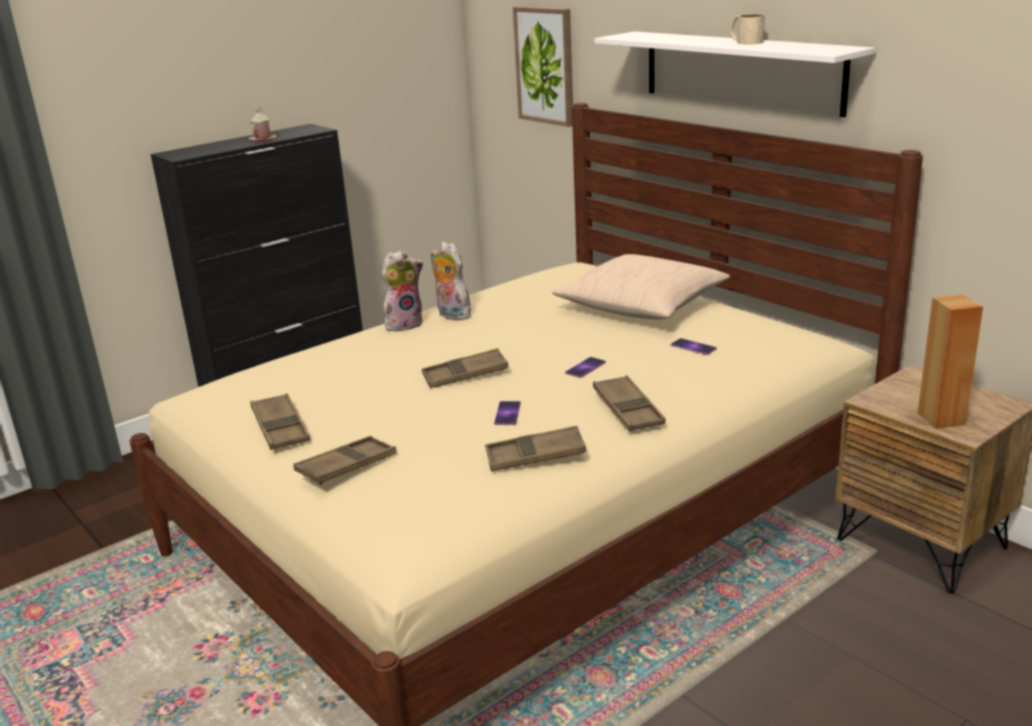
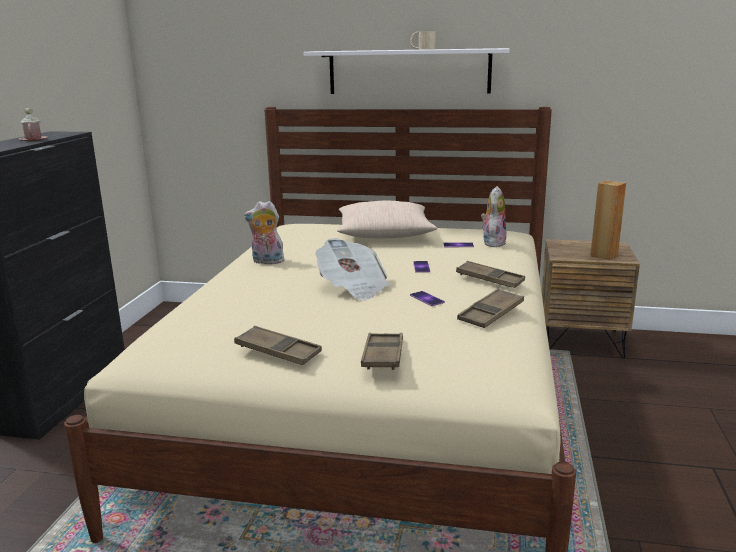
camera: 40 degrees left, 5 degrees down
(404, 324) = (240, 273): plush toy -> plush toy (492, 242)
(465, 375) = (353, 288): brown tray -> newspaper
(545, 65) = (225, 83): picture -> none

